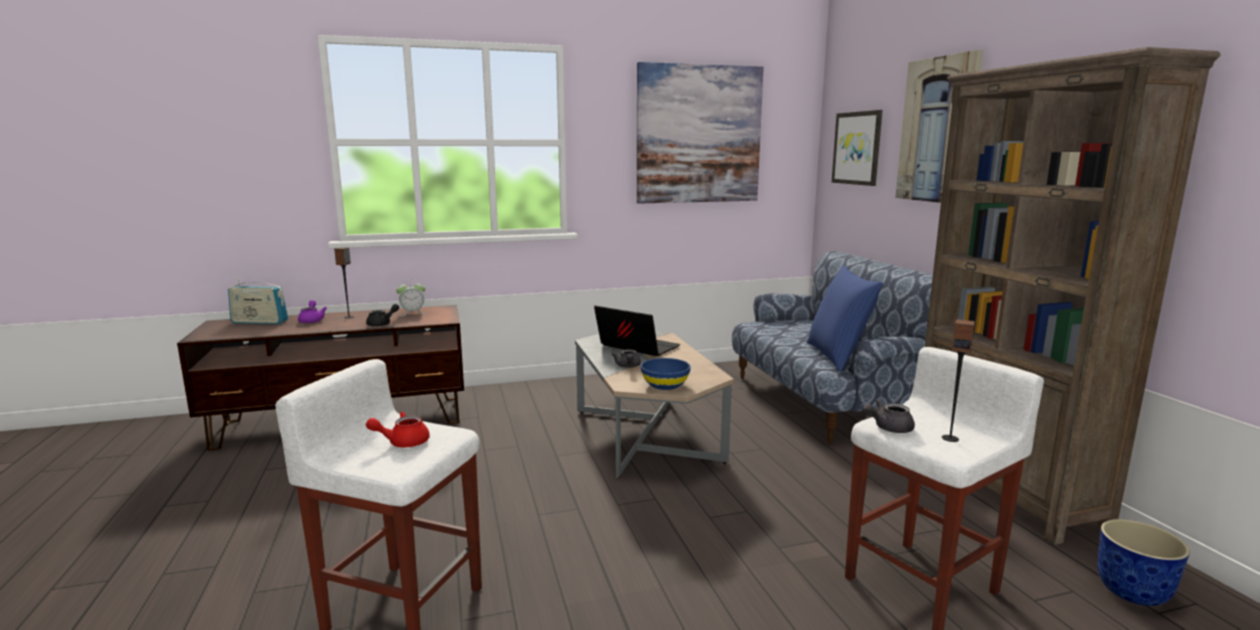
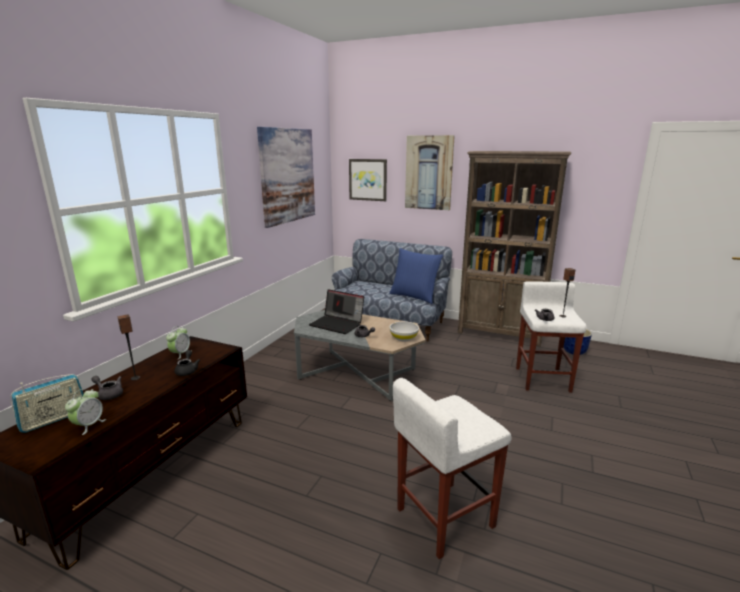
camera: 50 degrees left, 5 degrees up
(257, 331) = (89, 425): none -> alarm clock
(312, 320) = (109, 394): purple teapot -> grey teapot
(403, 442) = (455, 417): red teapot -> none
(636, 347) = (337, 324): laptop -> laptop turned 135 degrees counterclockwise
(665, 385) = (403, 338): blue bowl -> white bowl

